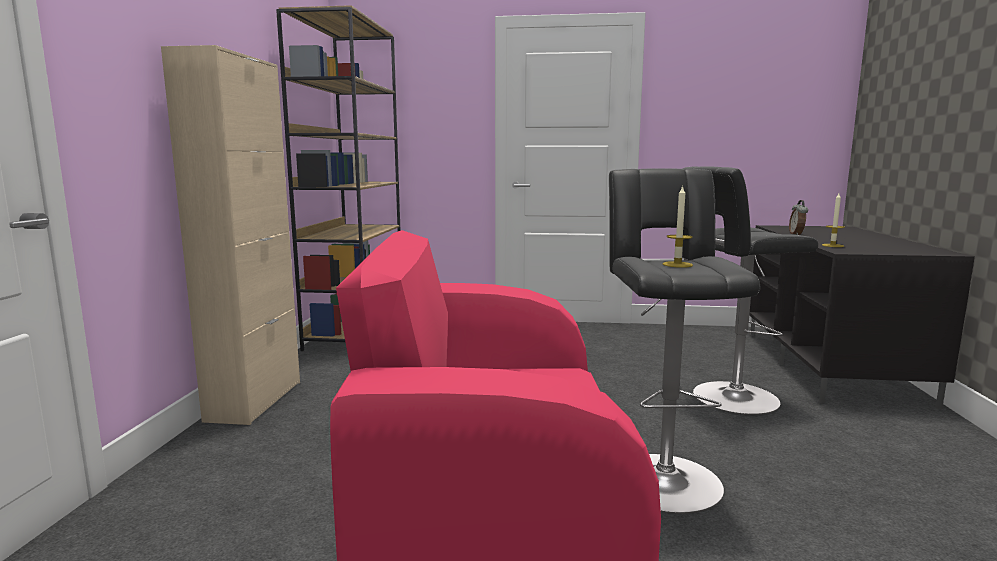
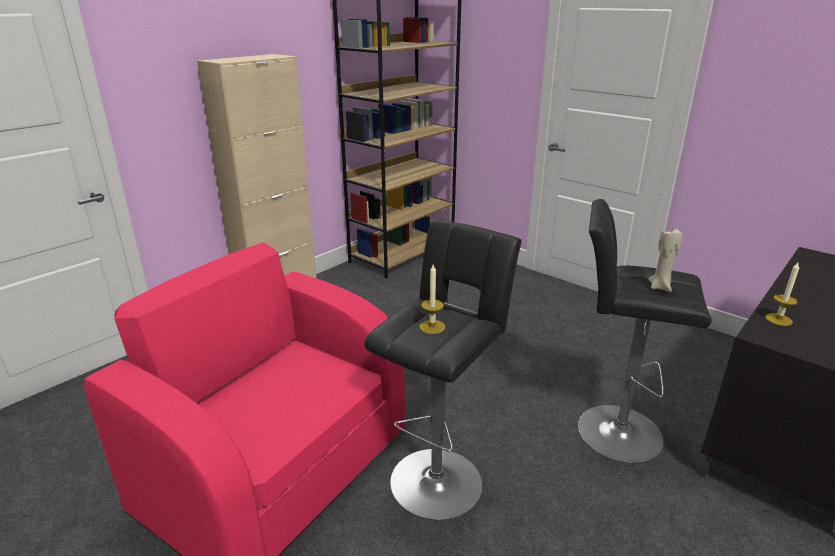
camera: 35 degrees right, 15 degrees up
(759, 232) = (660, 287): none -> beige candle
(797, 234) = (797, 282): alarm clock -> none

